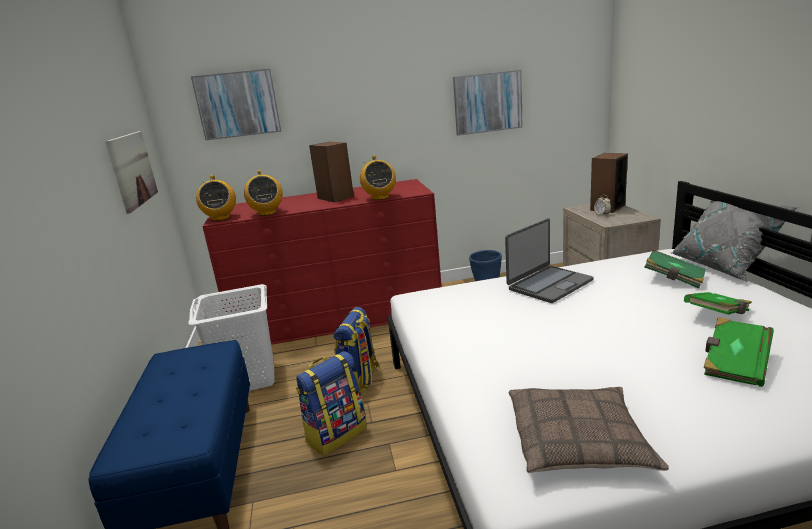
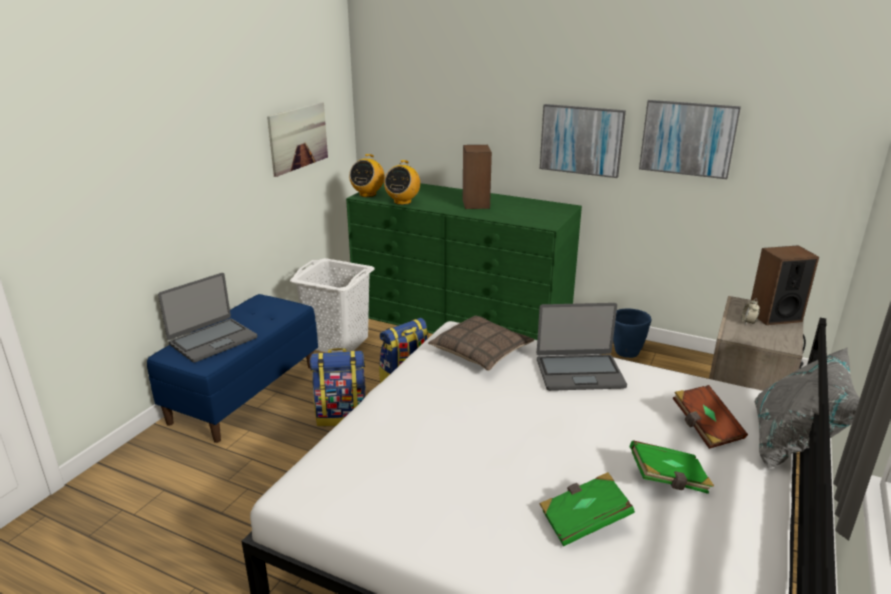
camera: 35 degrees right, 5 degrees up
(161, 416) = (212, 340): none -> laptop
(237, 104) = (421, 87): picture -> picture (581, 140)
(339, 316) = (460, 320): red dresser -> green dresser
(380, 197) = (505, 218): radio -> none
(578, 441) = (373, 493): pillow -> pillow (481, 351)
(674, 279) = (705, 427): green book -> brown book

